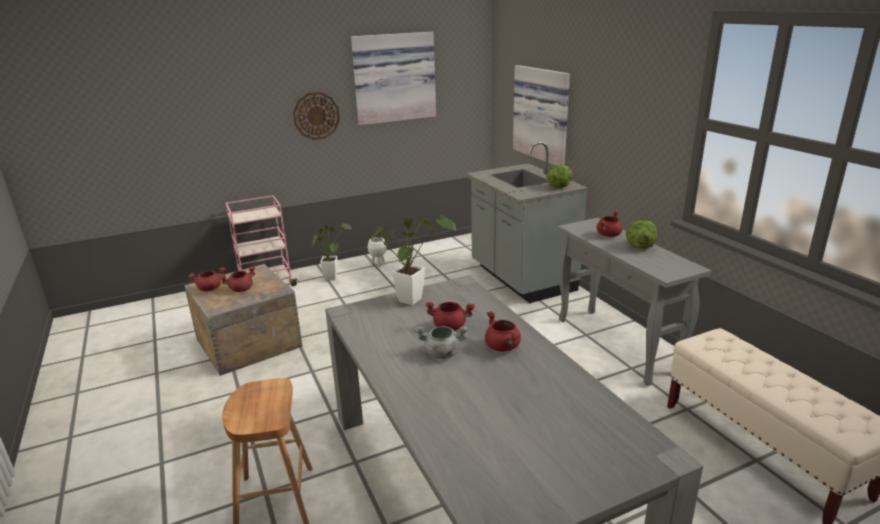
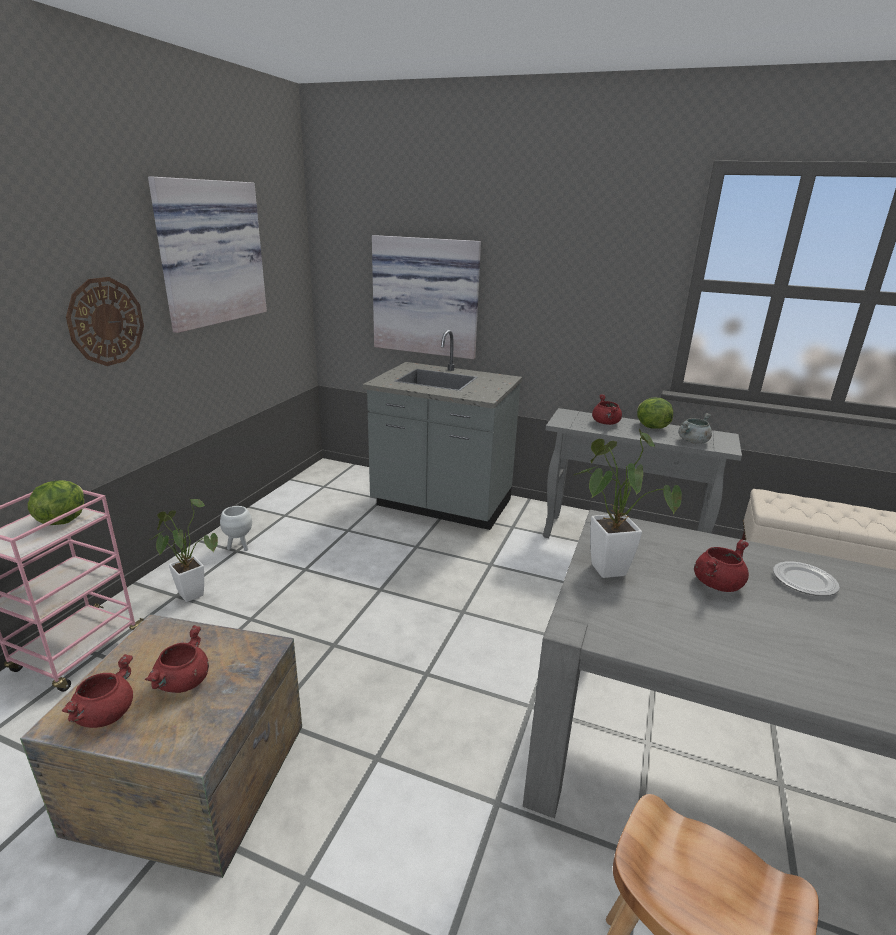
camera: 45 degrees left, 0 degrees up
(441, 353) = (787, 623): grey cooking pot -> grey cooking pot (693, 441)
(503, 347) = (804, 581): red cooking pot -> plate
(558, 187) = (496, 381): lettuce -> lettuce (62, 520)

